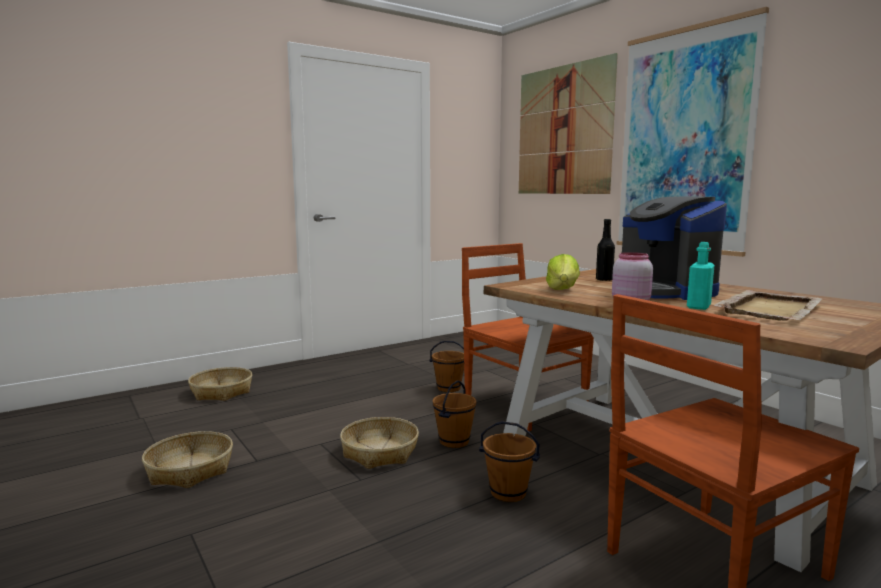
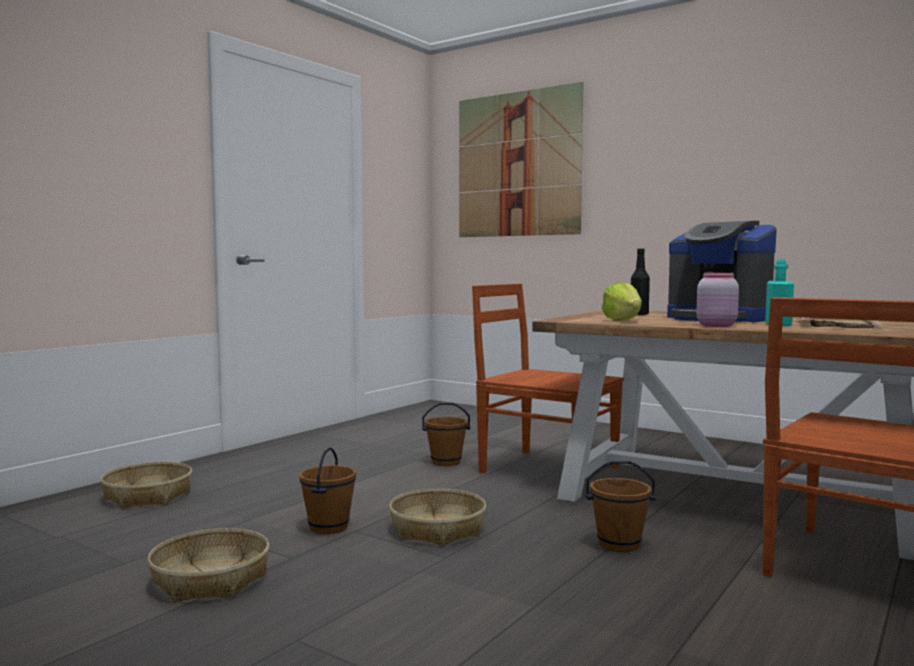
camera: 20 degrees left, 5 degrees down
(453, 441) = (509, 509): brown bucket -> brown bucket (328, 527)
(684, 142) = (666, 177): picture -> none

